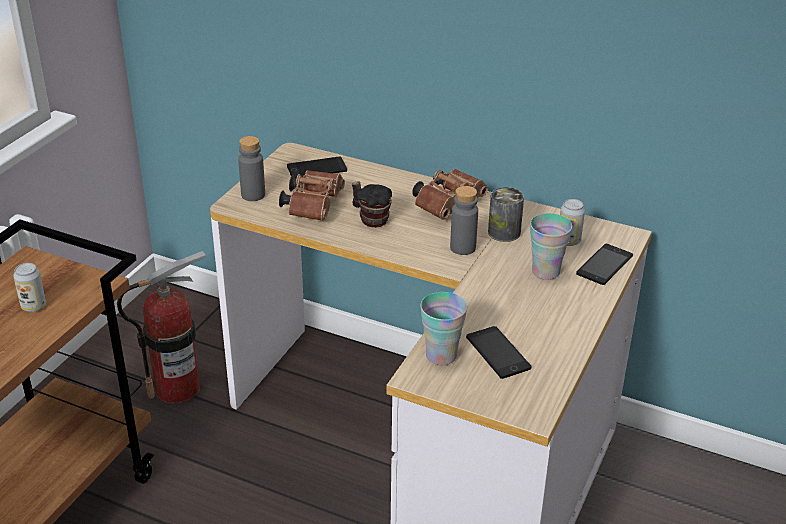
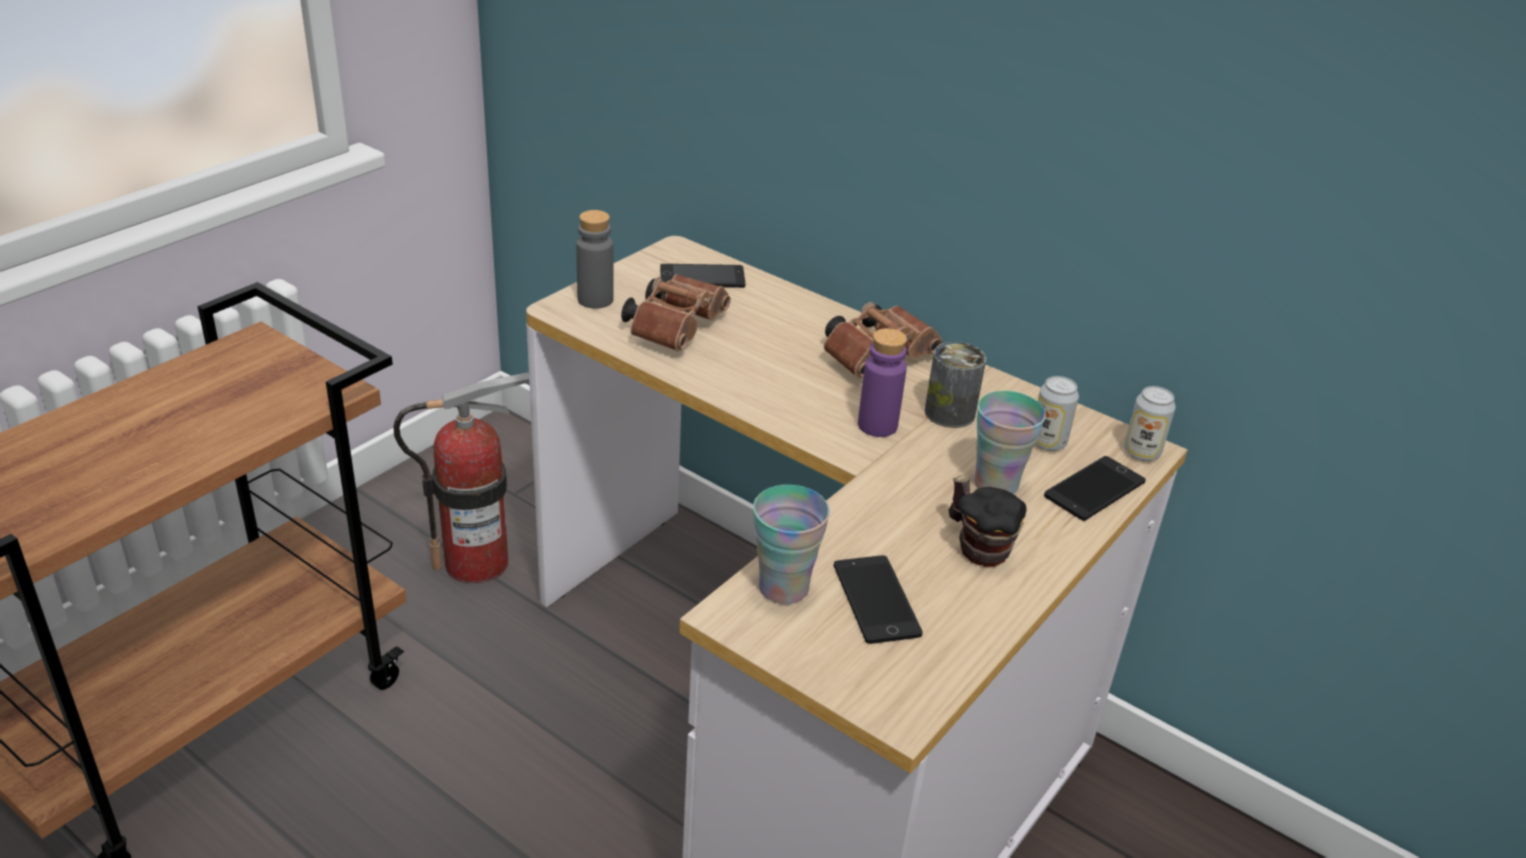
camera: 10 degrees right, 0 degrees up
(34, 306) = (230, 406): can -> can (1141, 452)
(370, 219) = (753, 360): mug -> mug (977, 547)
(463, 248) = (877, 425): grey bottle -> purple bottle

